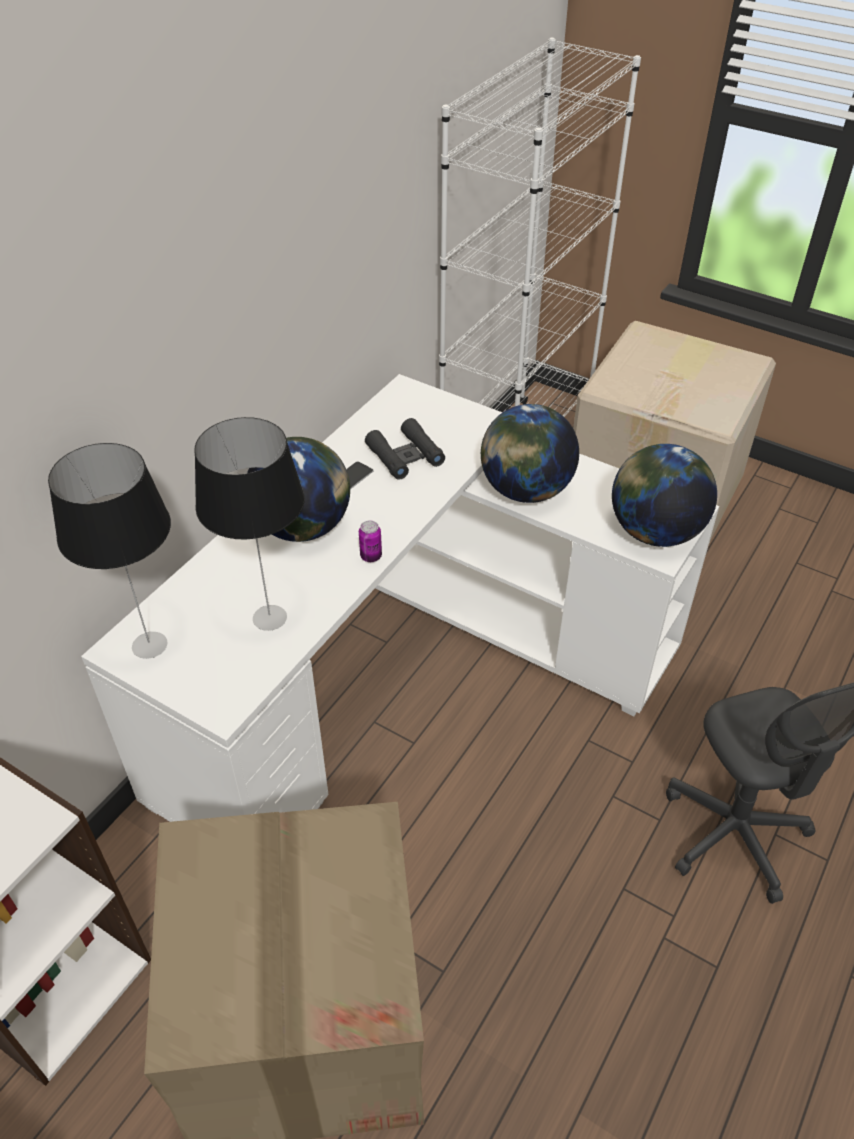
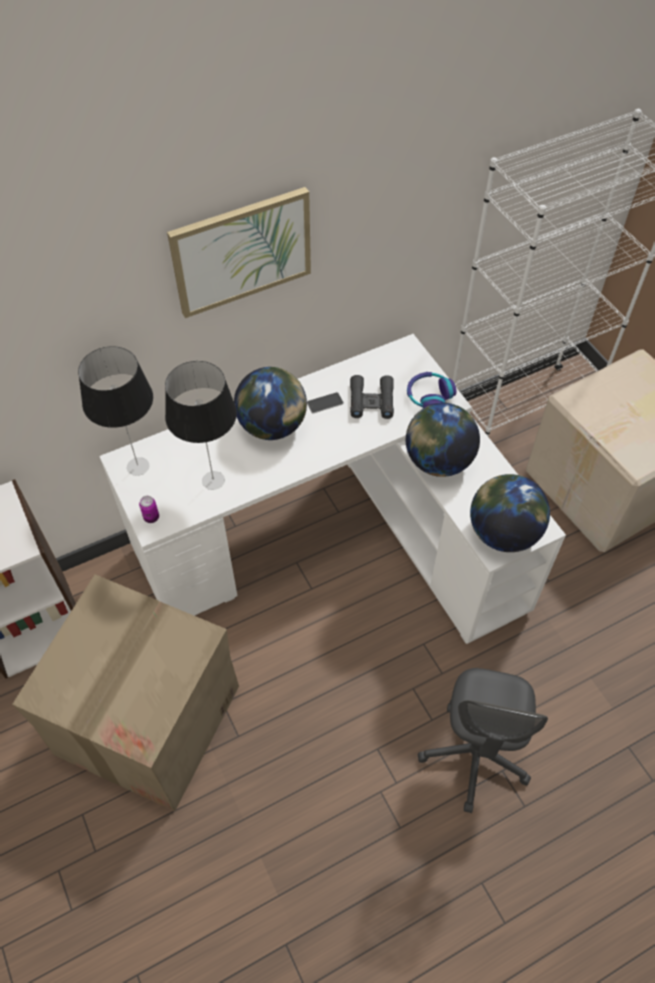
camera: 30 degrees right, 10 degrees up
(211, 269) = (242, 251): none -> picture
(371, 556) = (299, 466): can -> can (151, 517)
(467, 426) = (429, 396): none -> headphones

